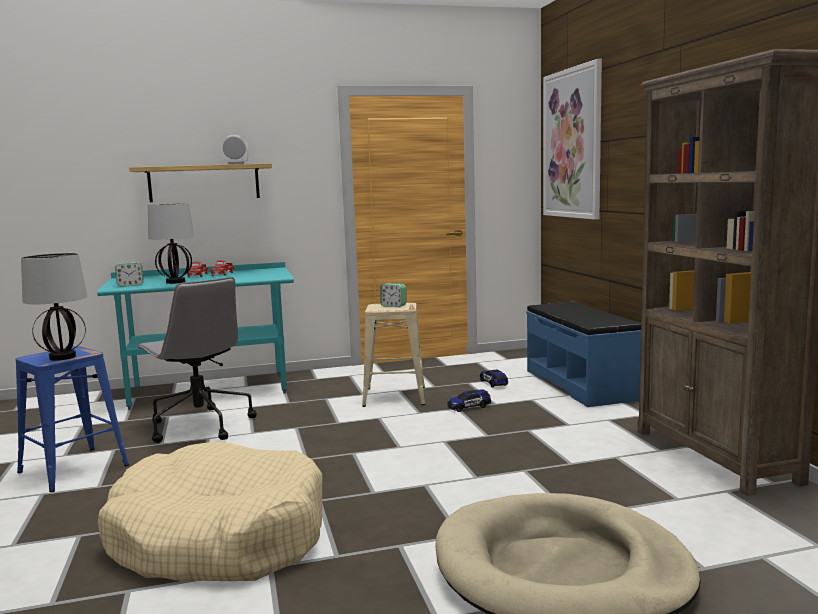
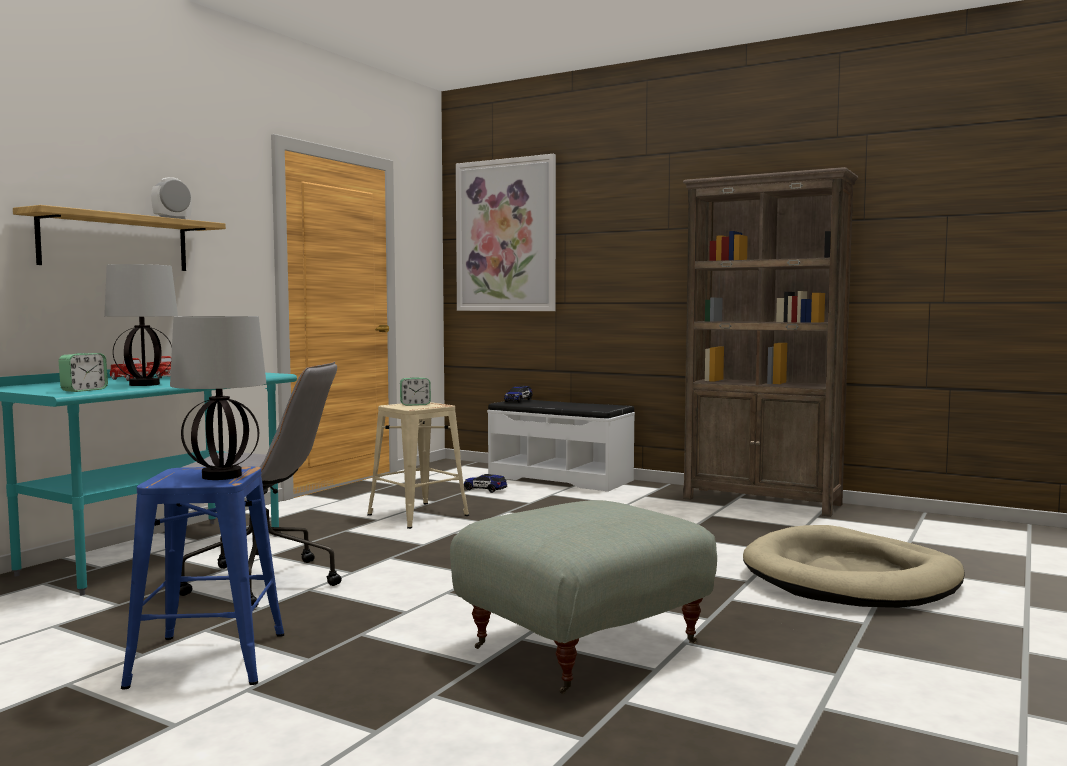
camera: 45 degrees left, 5 degrees down
(219, 537) = (583, 644): beige dog bed -> grey ottoman
(469, 407) = (515, 509): toy car -> toy car (518, 400)
(581, 384) = (560, 478): blue bench -> white bench

